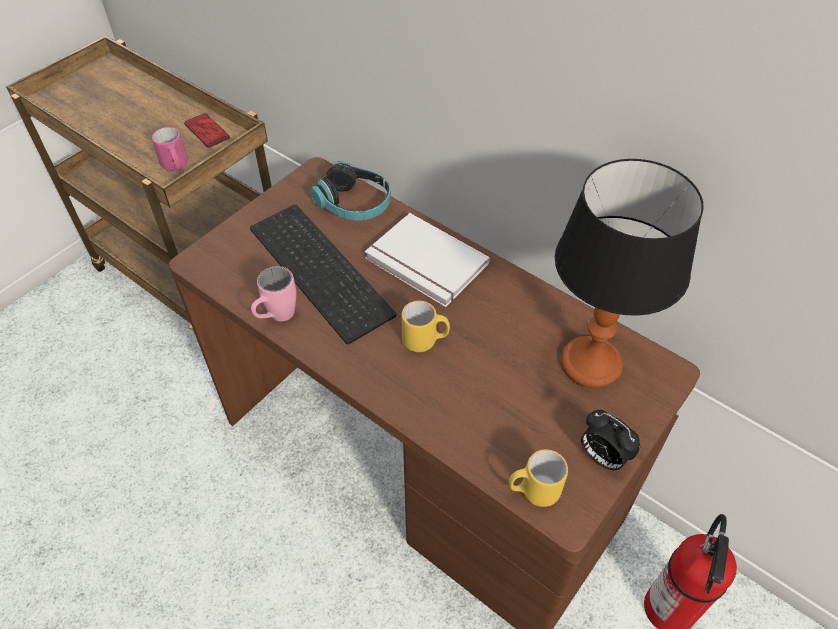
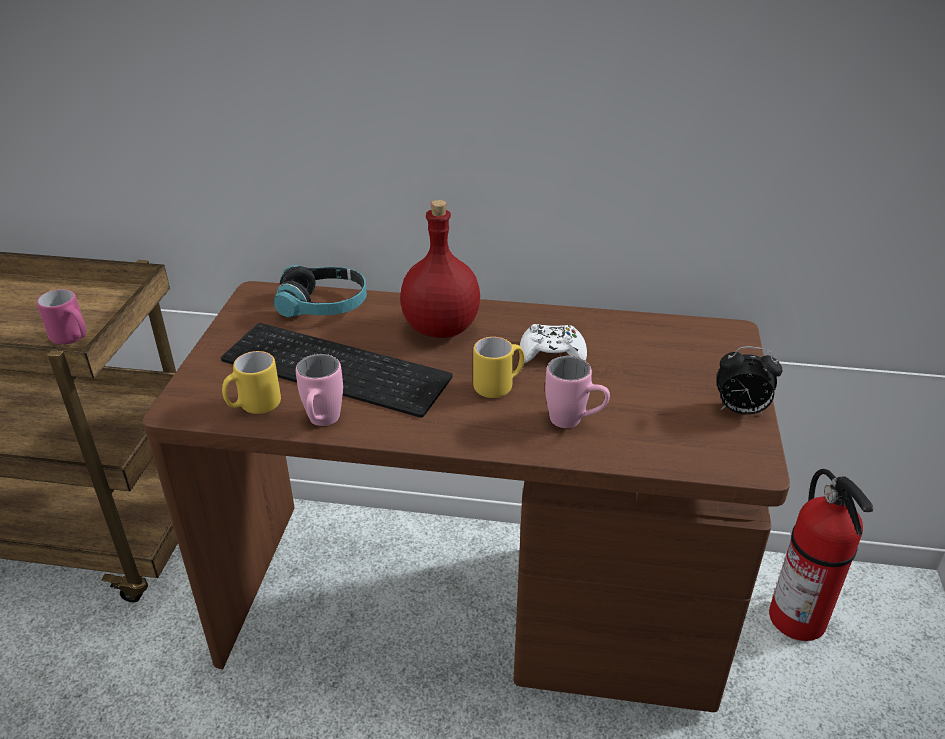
camera: 30 degrees left, 15 degrees down
(207, 131) = (87, 298): phone -> none
(425, 264) = (442, 329): white book -> red bottle
(456, 403) = (575, 422): none -> pink mug
(492, 326) = (552, 353): none -> white game controller
(533, 491) = (709, 459): yellow mug -> yellow mug (254, 406)
(591, 364) = (665, 349): table lamp -> none

